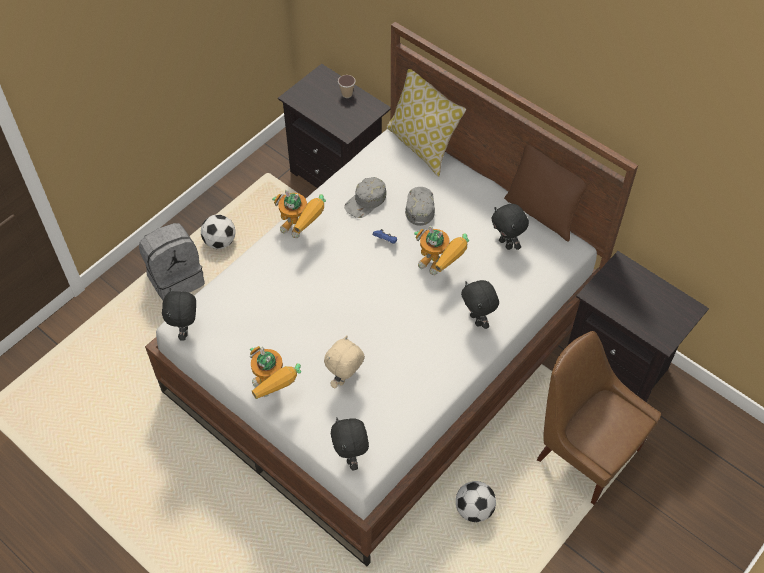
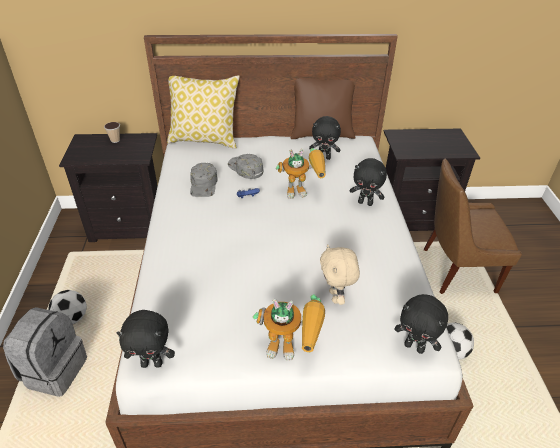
camera: 45 degrees left, 15 degrees down
(186, 330) = (152, 363): black plush toy -> black plush toy turned 45 degrees counterclockwise
(302, 230) = (176, 227): toy robot -> none

